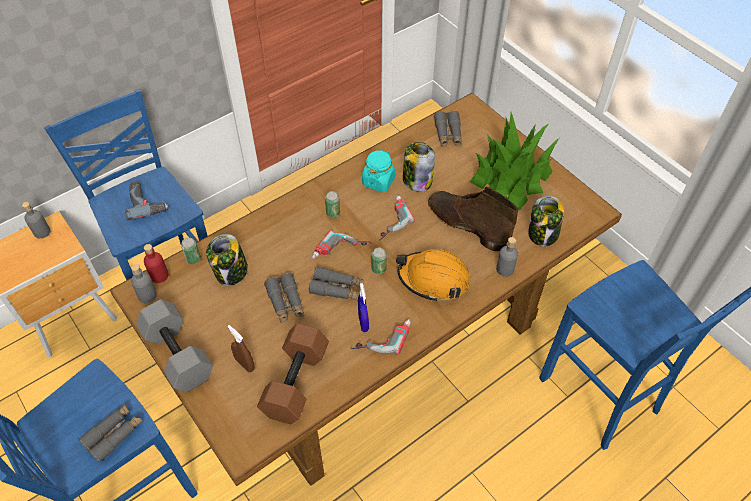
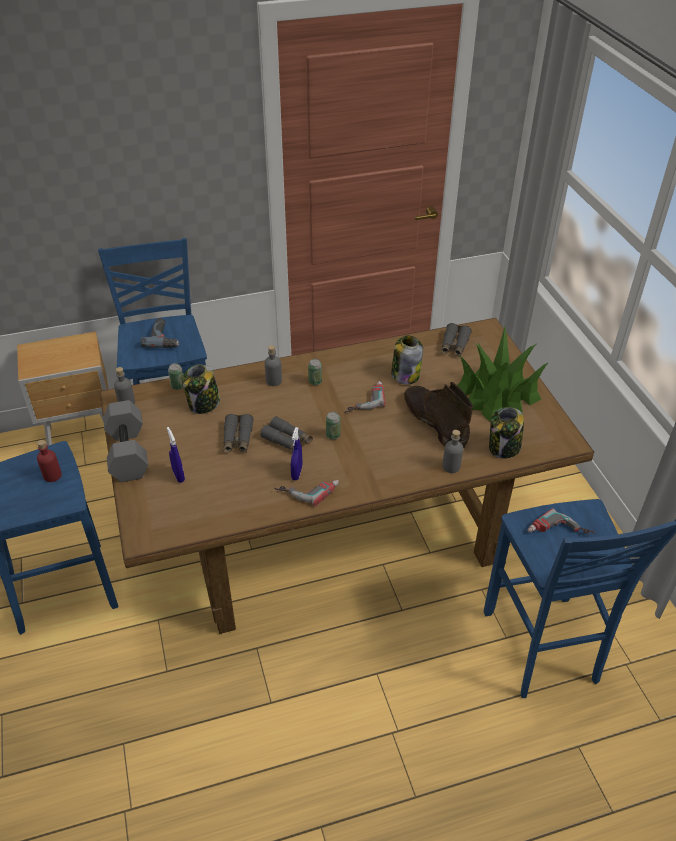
camera: 20 degrees right, 10 degrees down
(42, 232) = (74, 343): grey bottle -> grey bottle (274, 381)
(114, 434) = (49, 499): grey binoculars -> none
(159, 275) = (144, 391): red bottle -> red bottle (52, 475)
(245, 364) = (178, 475): brown spray bottle -> blue spray bottle
(296, 383) = (214, 502): brown dumbbell -> none
(341, 252) = (306, 414): power drill -> power drill (559, 534)
(378, 181) = (369, 367): turquoise jar -> none
(433, 279) = (379, 456): orange hard hat -> none

